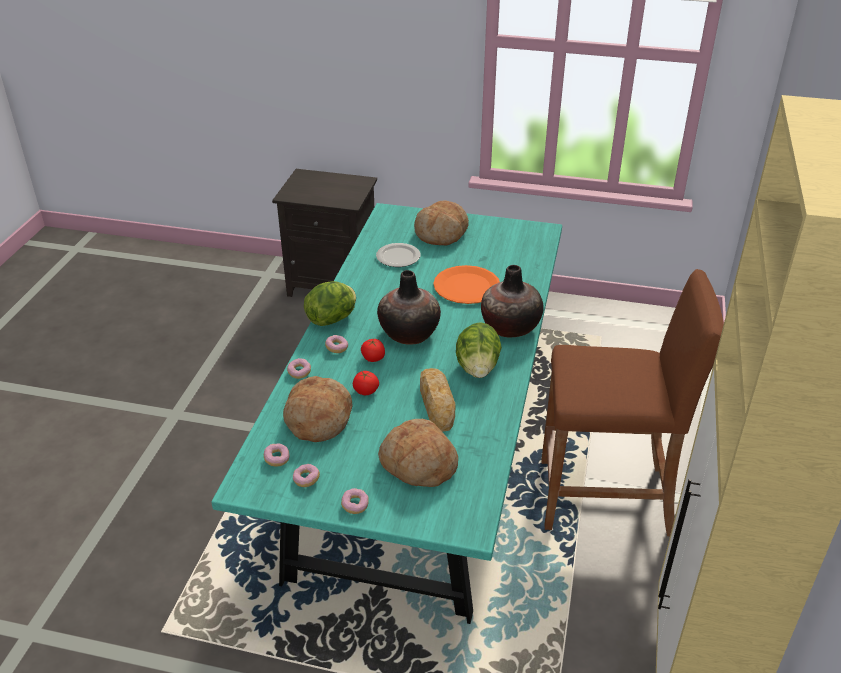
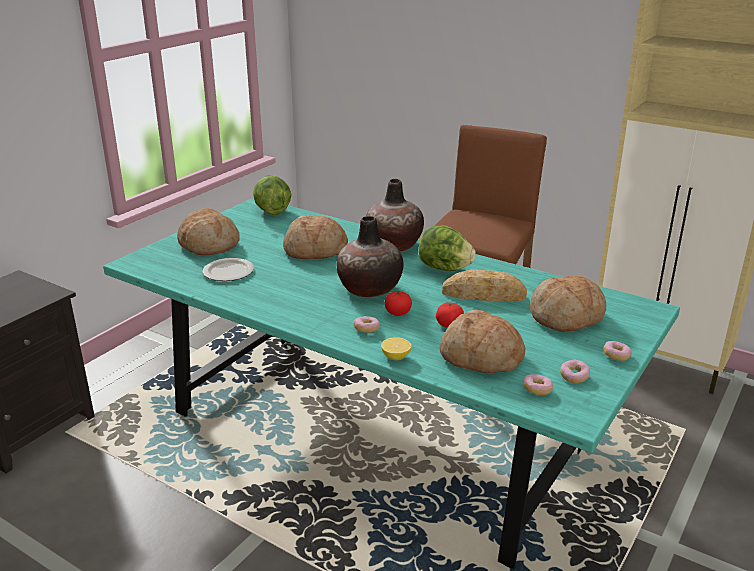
camera: 70 degrees left, 10 degrees down
(299, 372) = (396, 357): donut -> lemon
(332, 319) = (311, 324): lettuce -> lettuce (272, 211)
(466, 286) = (315, 250): orange plate -> bread

